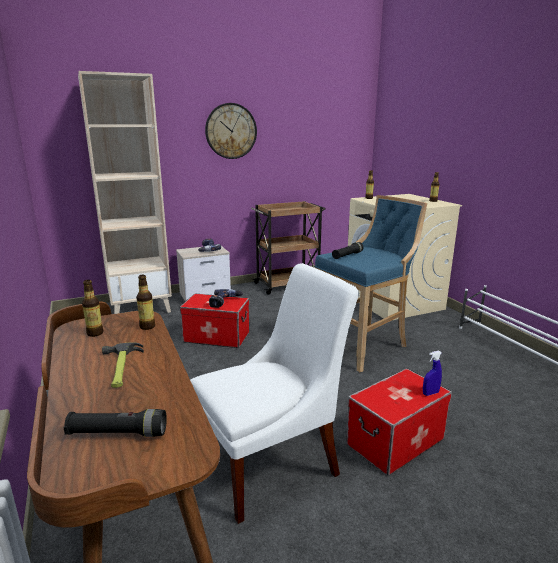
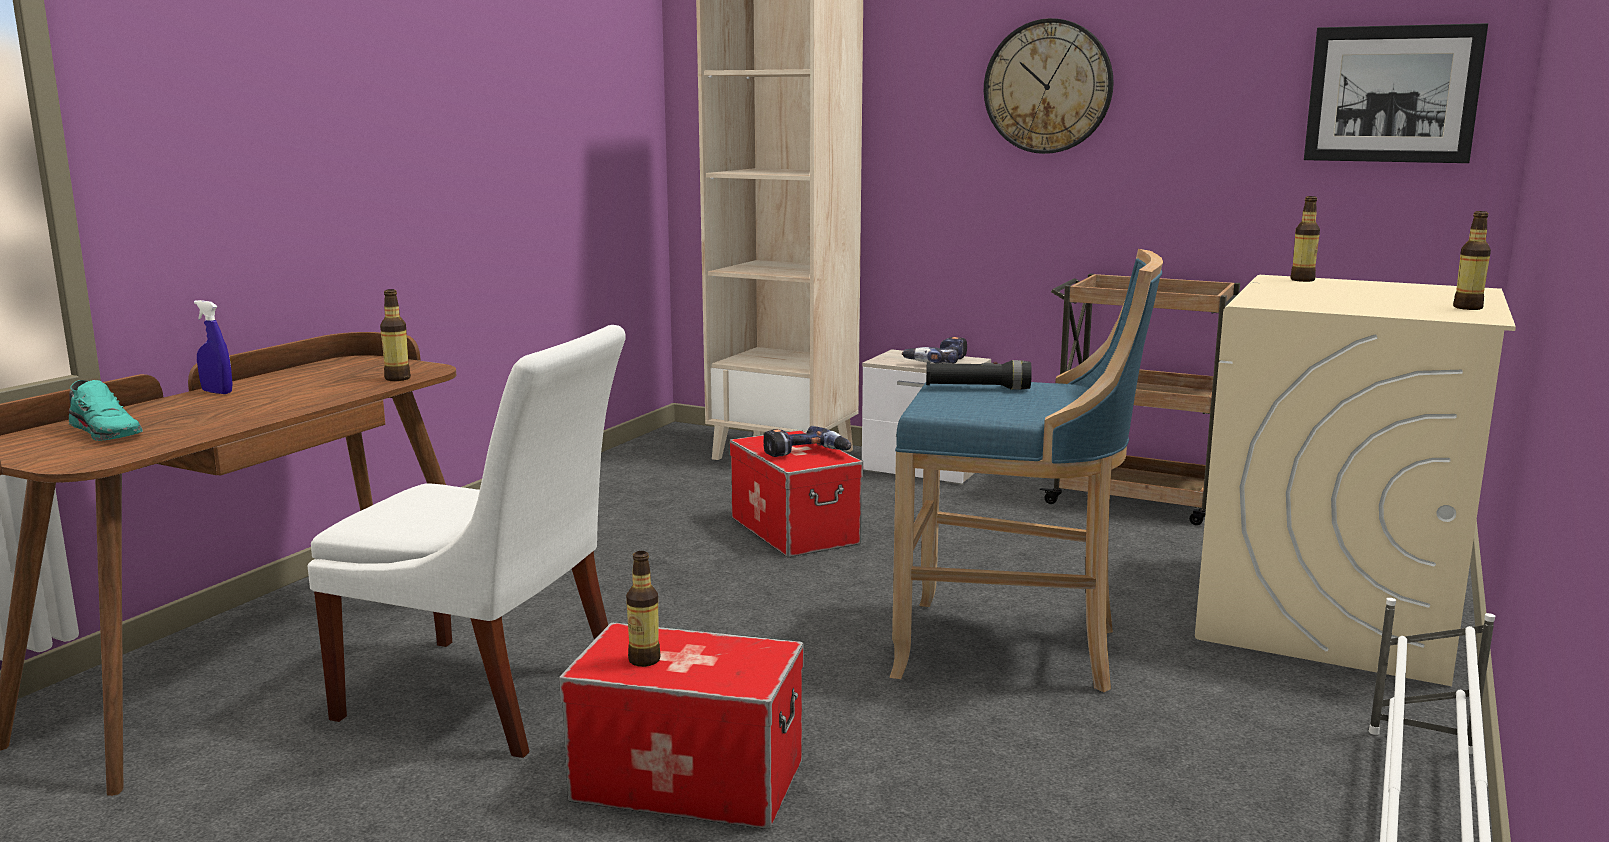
camera: 50 degrees right, 5 degrees down
(95, 333) = (345, 369): bottle -> bottle (644, 660)
(118, 433) = (108, 432): black flashlight -> turquoise shoe
(120, 368) = (261, 398): hammer -> none
(341, 133) = (1392, 94): none -> picture
(430, 393) = (727, 683): blue spray bottle -> blue spray bottle (217, 392)

